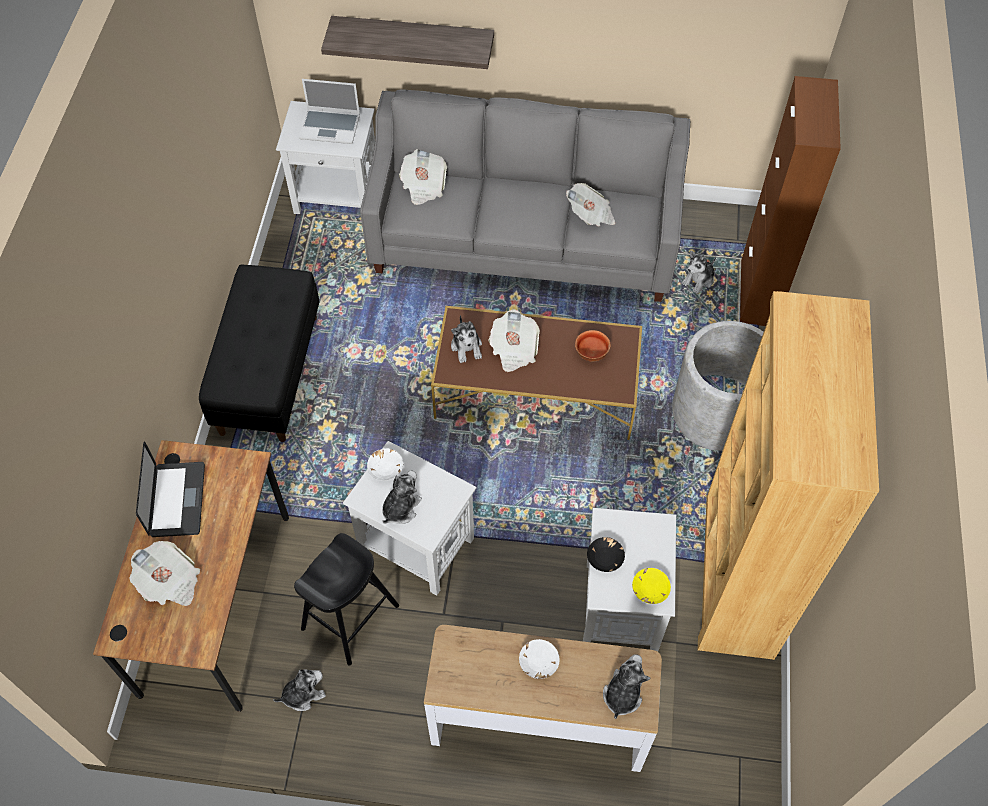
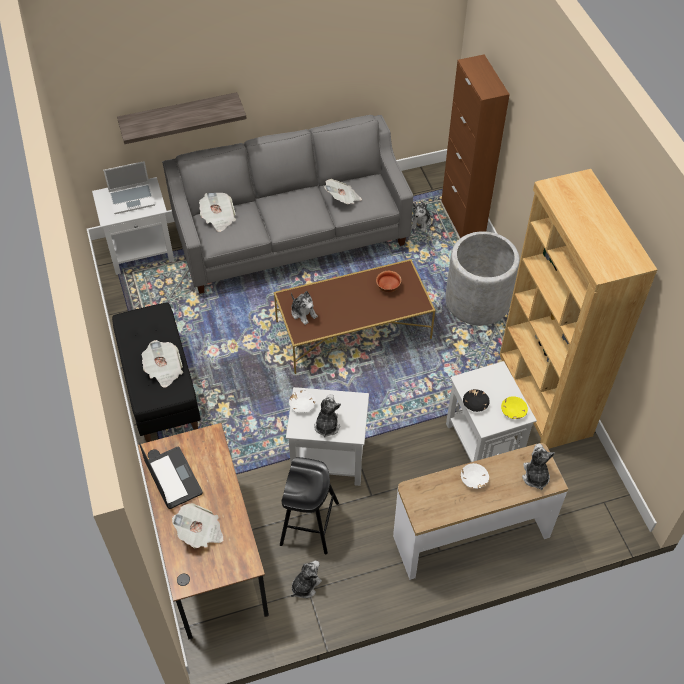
camera: 25 degrees left, 5 degrees down
(513, 350) = (336, 303): newspaper -> newspaper (164, 370)

